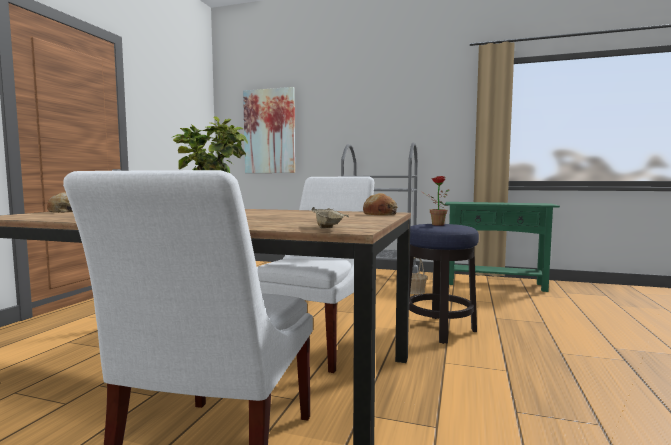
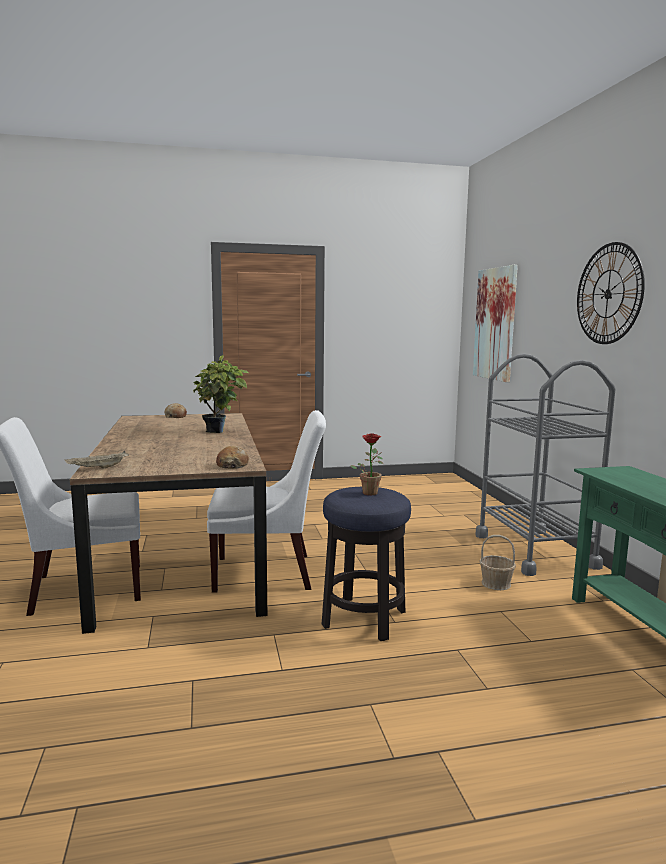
camera: 60 degrees right, 5 degrees up
(396, 107) = (608, 294): none -> wall clock

